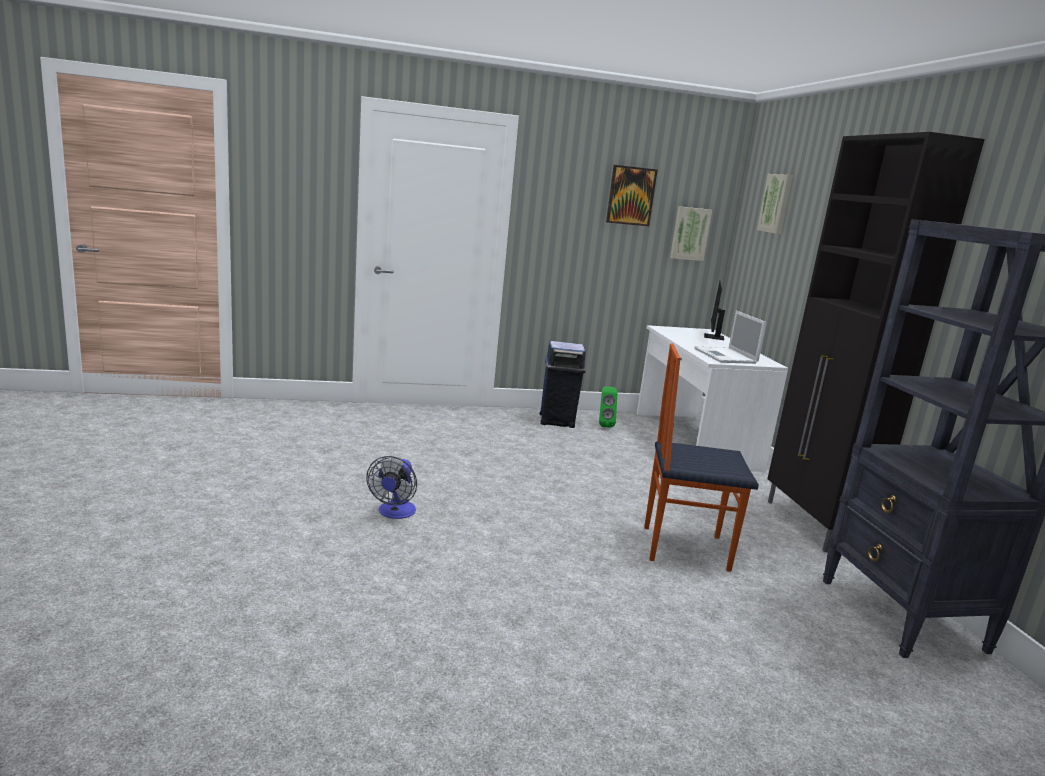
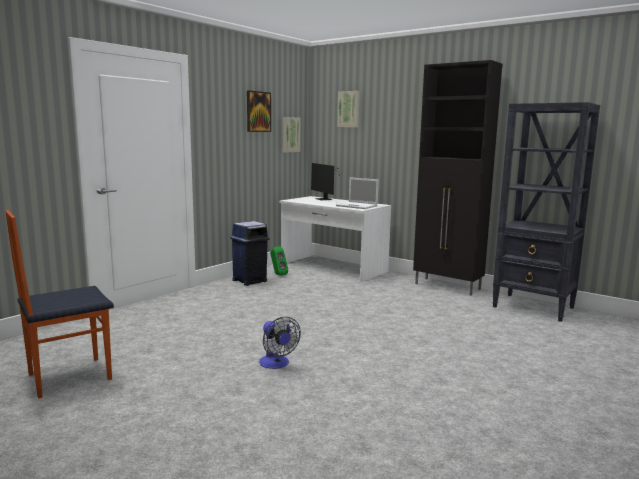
camera: 40 degrees left, 5 degrees down
(684, 547) = (428, 316): chair -> chair (68, 376)

